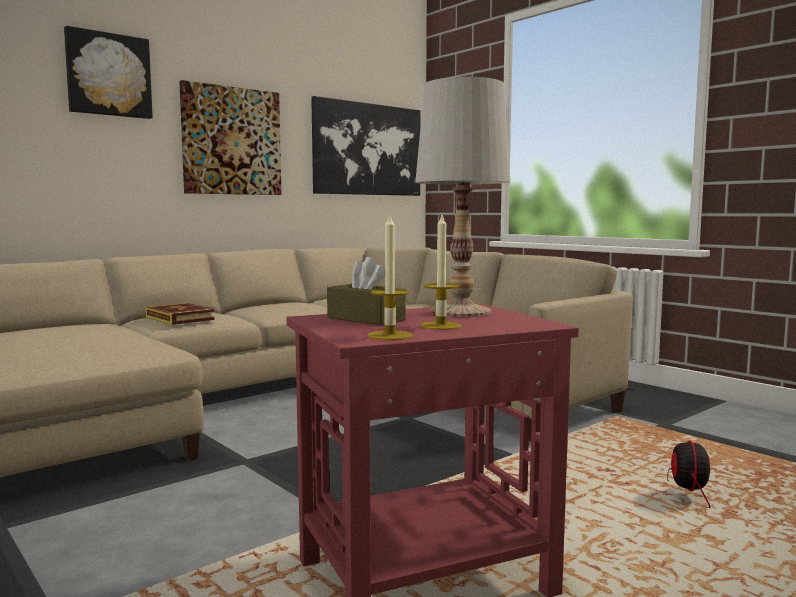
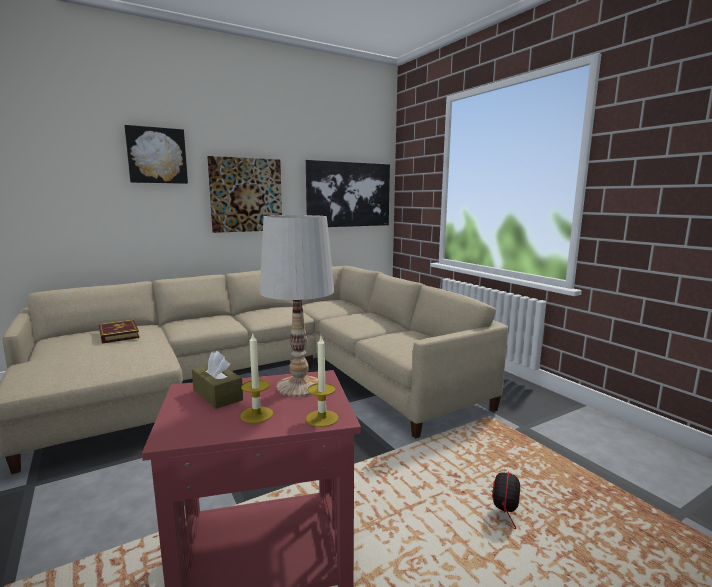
camera: 10 degrees right, 5 degrees up
(179, 318) = (195, 324): book -> book (119, 334)
(390, 335) = (199, 432): candle -> candle (322, 418)

